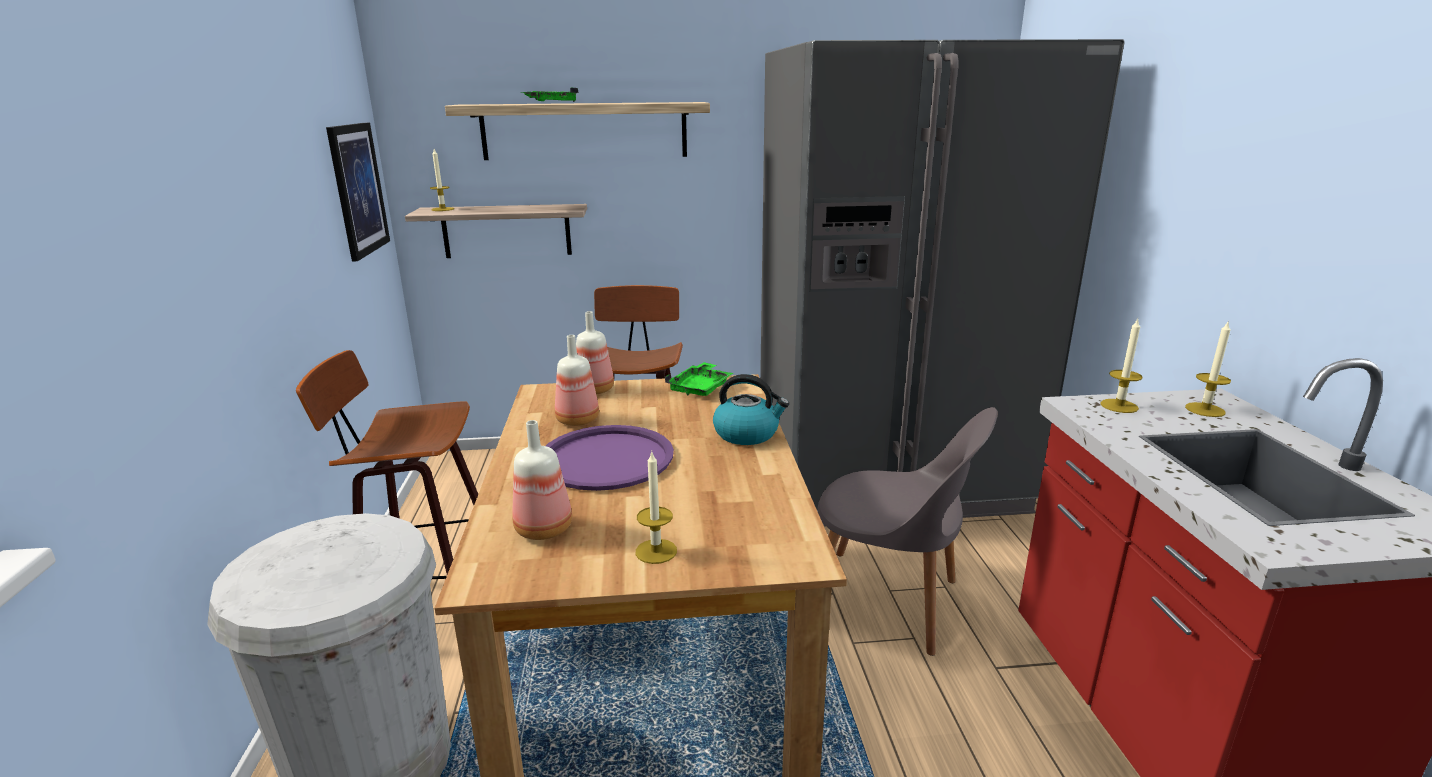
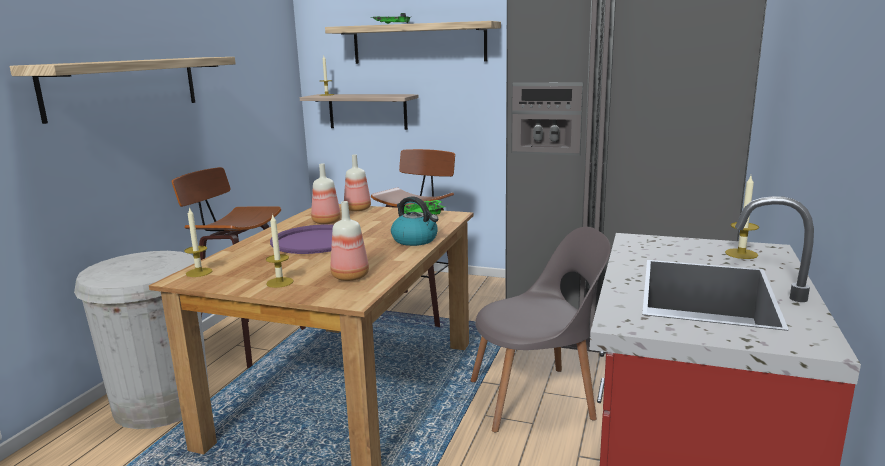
camera: 25 degrees right, 5 degrees down
(194, 234) = (124, 86): none -> shelf
(358, 189) = (270, 78): picture -> none
(543, 528) = (239, 264): bottle -> bottle (350, 276)
(889, 601) = (536, 398): grey chair -> grey chair turned 60 degrees counterclockwise
(1119, 406) = (668, 243): candle -> candle (199, 272)

